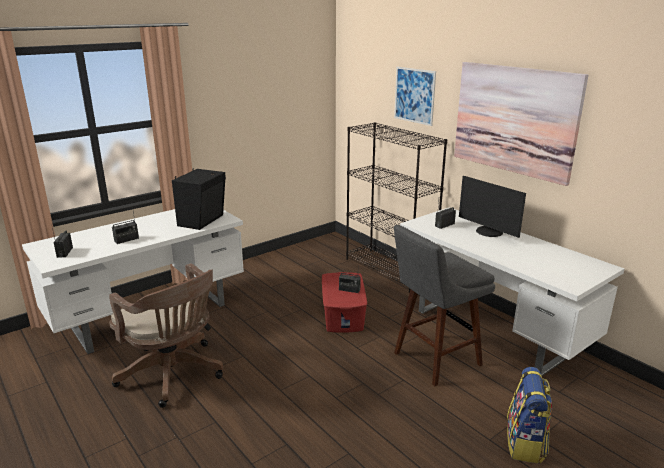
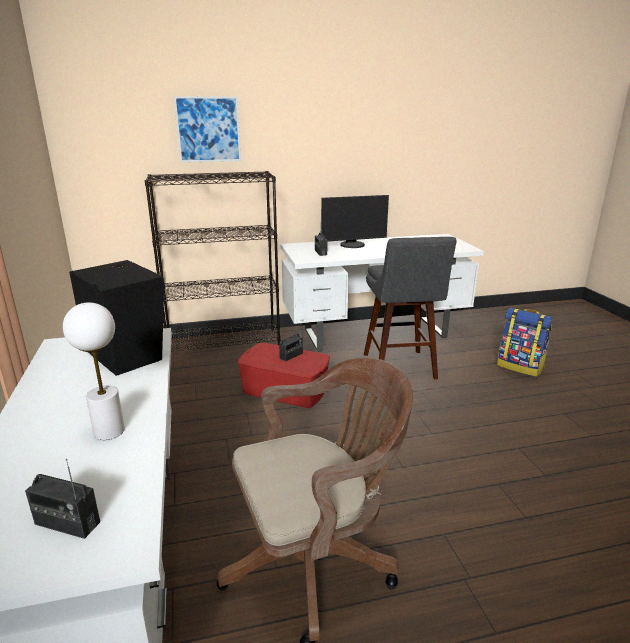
camera: 65 degrees left, 0 degrees up
(126, 240) = (109, 431): radio -> white table lamp
(514, 120) = (341, 135): picture -> none

